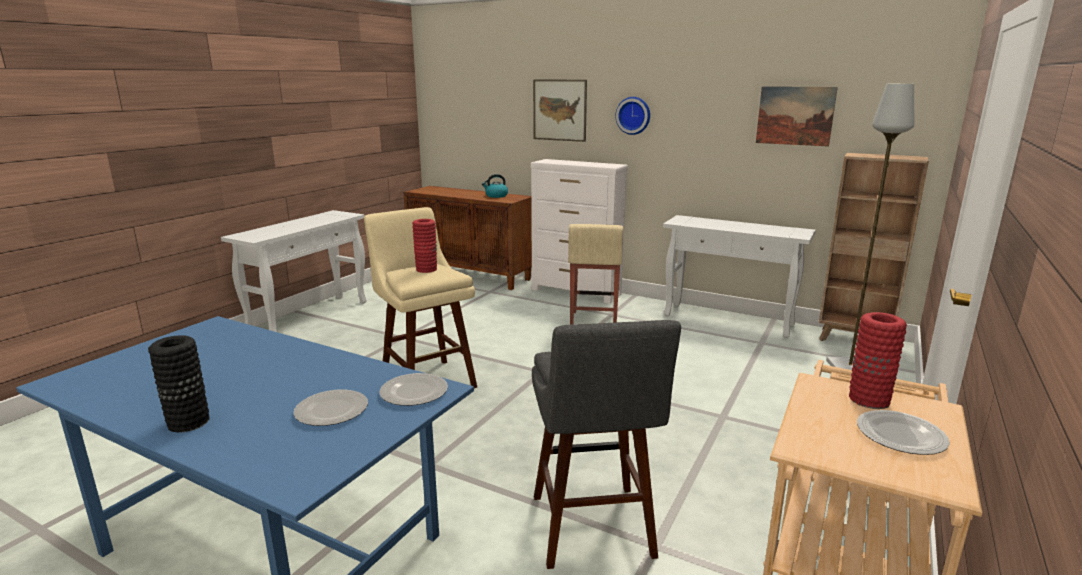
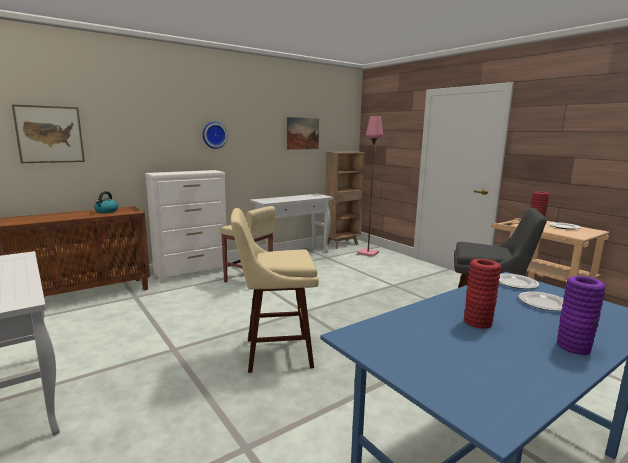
camera: 65 degrees left, 5 degrees down
(188, 422) = (573, 347): black vase -> purple vase
(426, 269) = (281, 254): red vase -> red vase (478, 322)
(559, 110) = (152, 132): picture -> picture (50, 134)
(850, 368) = (368, 253): grey floor lamp -> pink floor lamp

